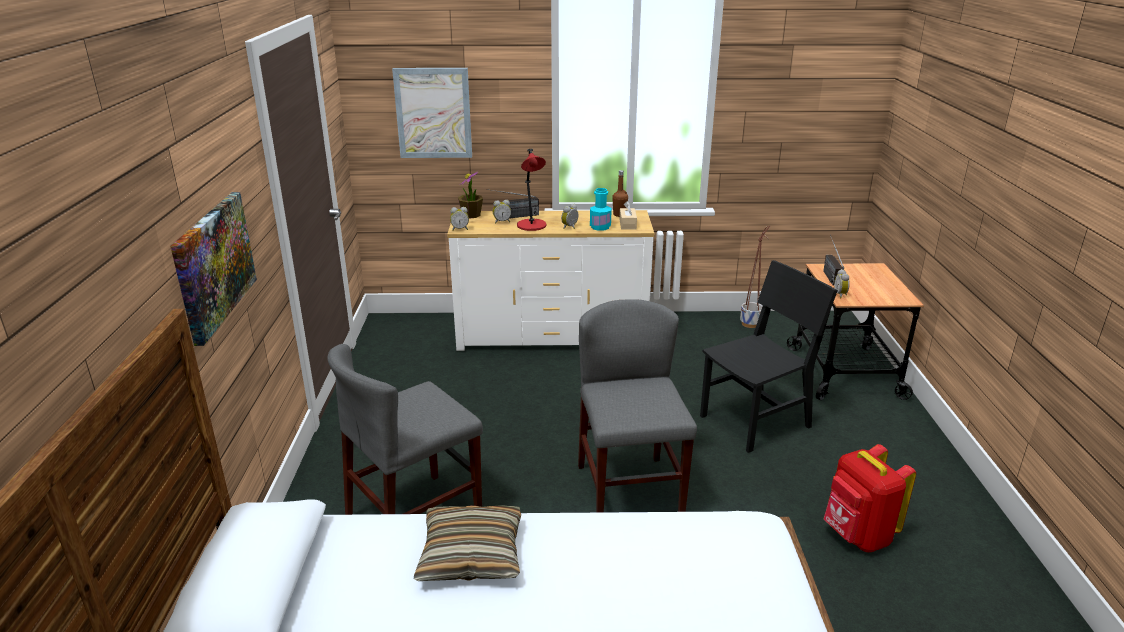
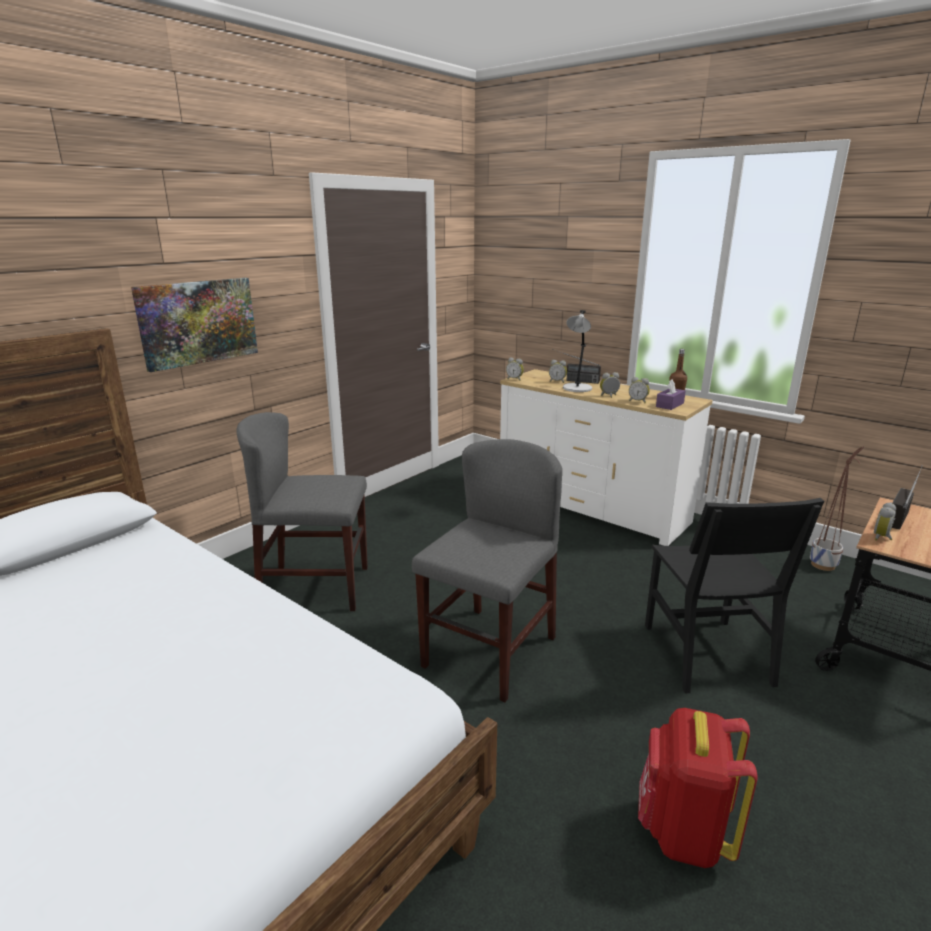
camera: 40 degrees right, 5 degrees down
(433, 113) = (537, 279): picture -> none
(471, 215) = (541, 373): potted plant -> none
(471, 555) = (177, 589): pillow -> none
(532, 226) = (577, 389): red table lamp -> grey table lamp
(600, 227) = (638, 401): turquoise bottle -> alarm clock
(627, 224) = (669, 405): beige tissue box -> purple tissue box
(755, 421) = (706, 654): black chair -> black chair turned 75 degrees clockwise

